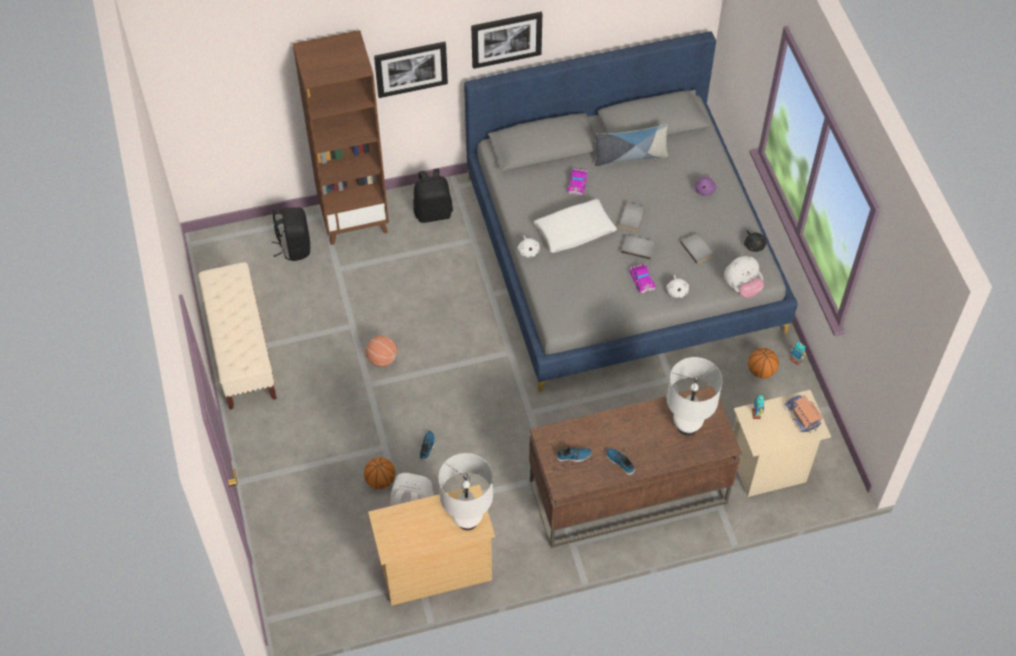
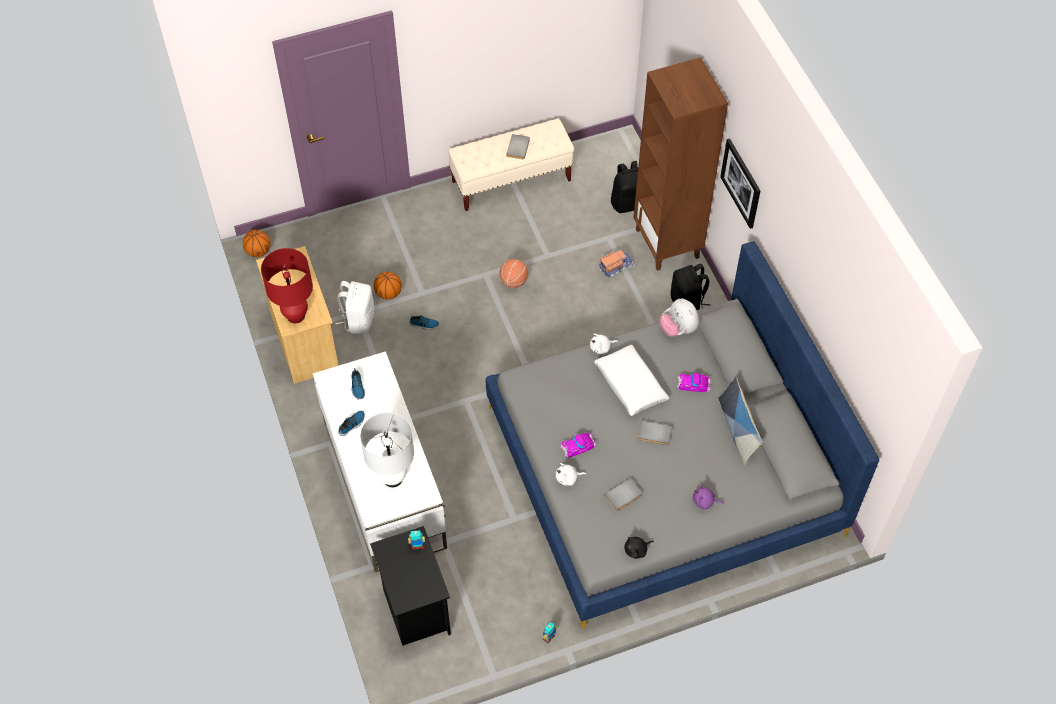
camera: 85 degrees right, 0 degrees up
(467, 520) = (296, 316): white table lamp -> red table lamp
(506, 39) = (787, 247): picture -> none
(627, 492) = (384, 485): brown desk -> white desk
(638, 247) = (617, 440): grey book -> grey book (519, 148)
(741, 287) = (580, 538): plush toy -> plush toy (678, 329)
(761, 371) = (531, 603): basketball -> basketball (258, 252)
(768, 469) = (415, 609): beige nightstand -> black nightstand
(801, 416) = (416, 587): toy truck -> toy truck (615, 266)

